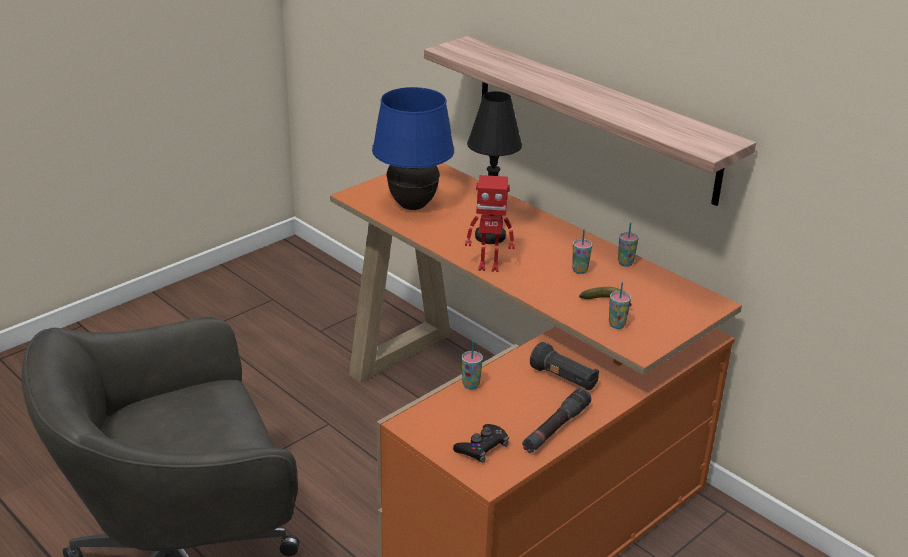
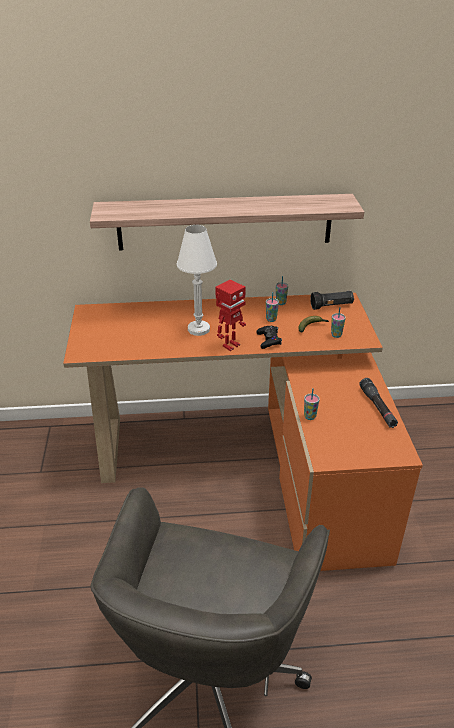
camera: 50 degrees left, 5 degrees up
(413, 206) = (126, 338): blue table lamp -> none
(482, 447) = (372, 442): black game controller -> black game controller (269, 340)
(490, 236) = (198, 329): black table lamp -> white table lamp
(564, 379) = (336, 381): black flashlight -> black flashlight (331, 306)

